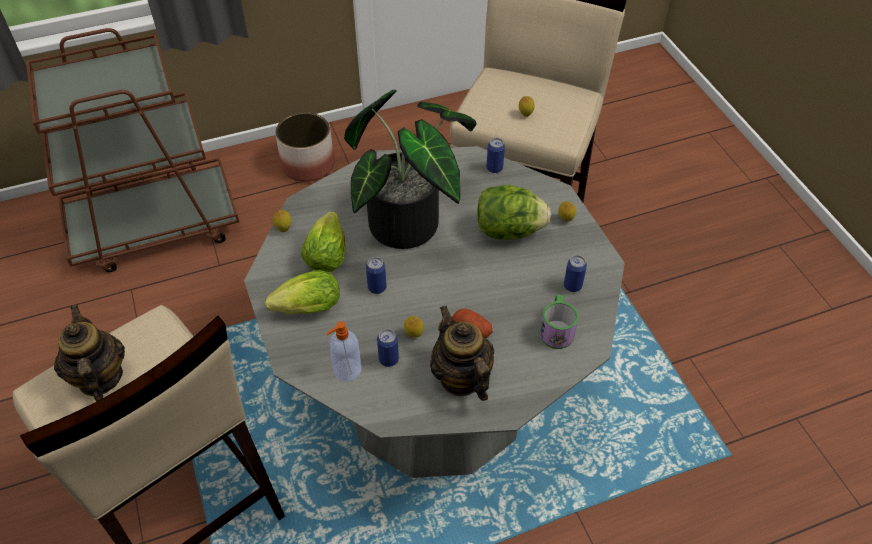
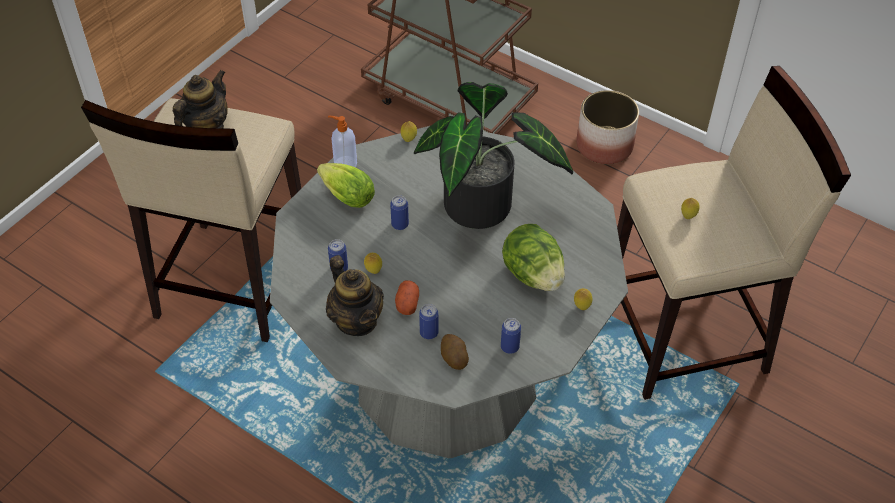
camera: 55 degrees right, 0 degrees up
(327, 253) = (408, 177): lettuce -> none
(346, 370) = (310, 250): soap dispenser -> soap dispenser (344, 164)
(461, 378) = (356, 320): teapot -> teapot turned 120 degrees clockwise
(494, 168) = (596, 228): can -> can (429, 333)
(556, 329) = (454, 358): mug -> potato

